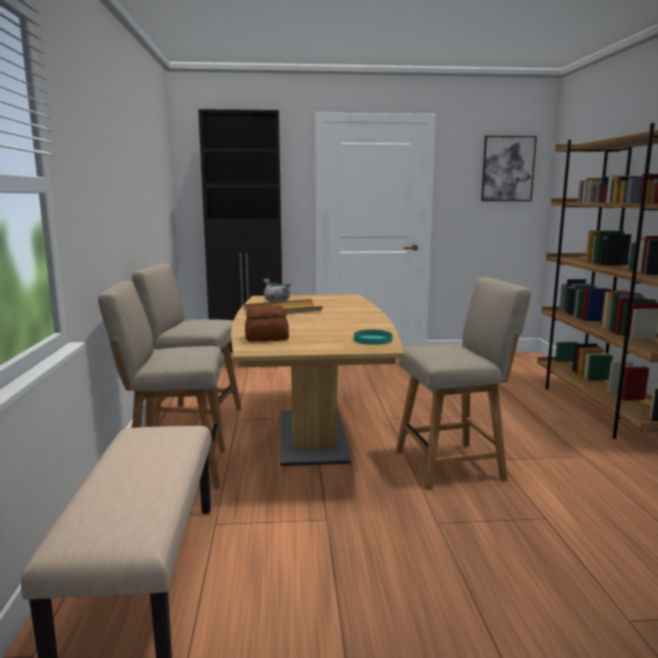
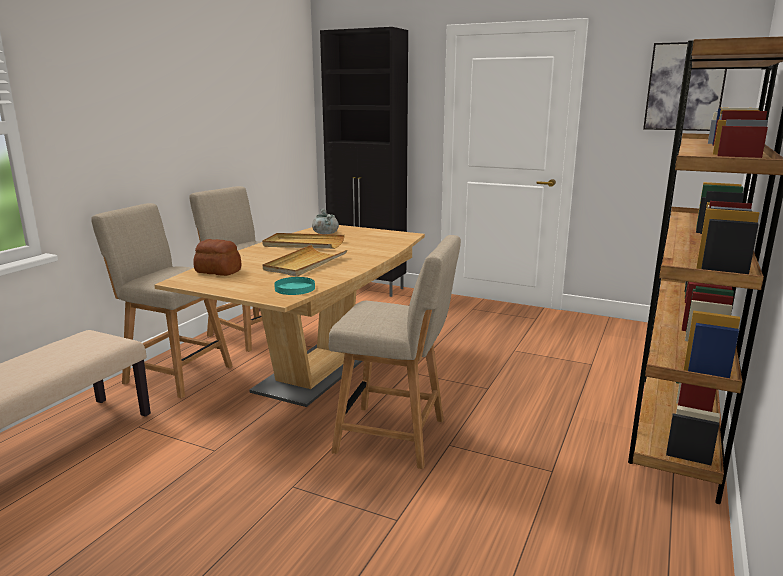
camera: 30 degrees right, 5 degrees up
(327, 323) = (305, 264): none -> beige tray

